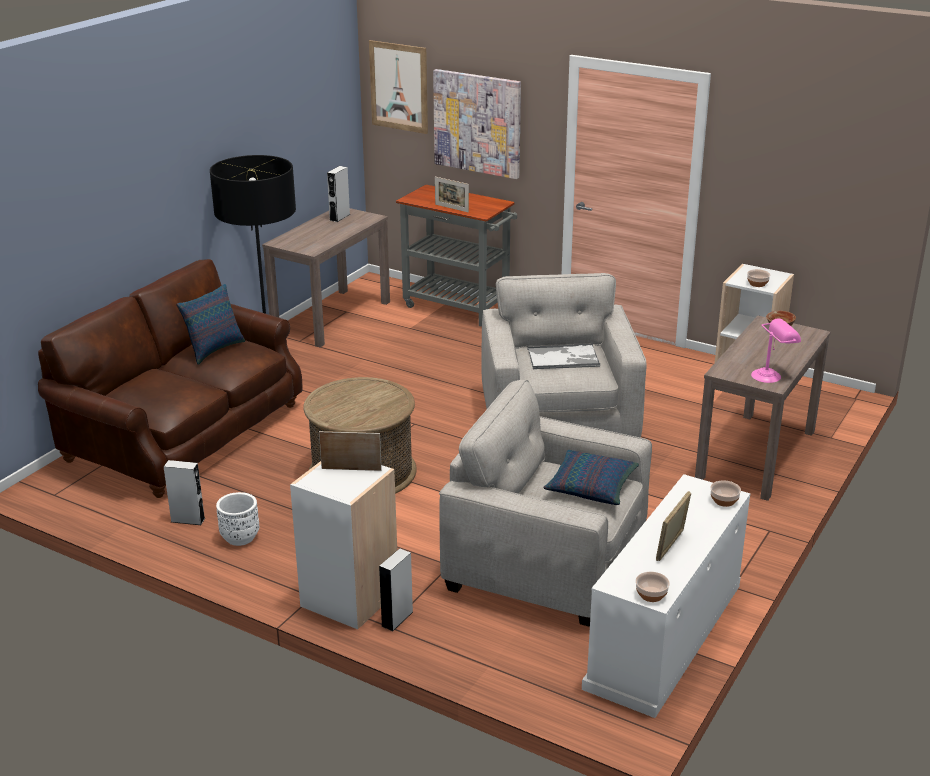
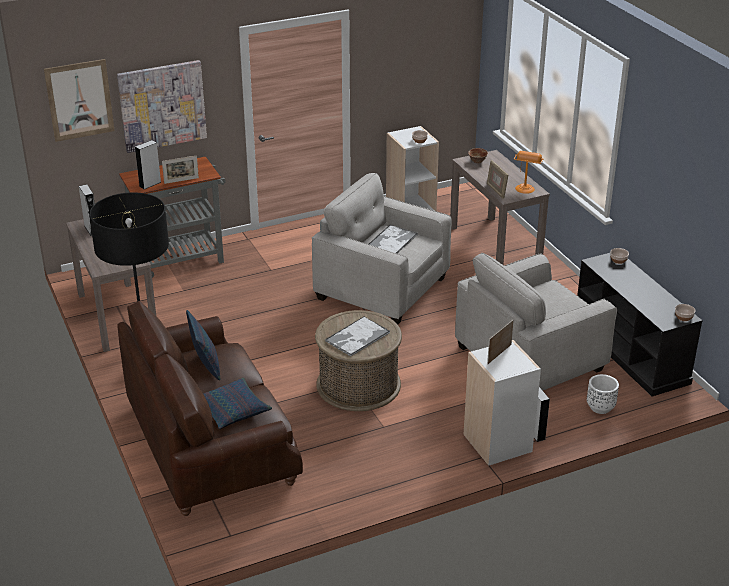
camera: 55 degrees left, 5 degrees up
(188, 520) = (338, 480): grey speaker -> grey speaker (150, 184)
(240, 537) = (385, 464): white planter -> white planter (600, 407)
(351, 404) = (357, 337): none -> tray
(591, 486) = (549, 294): blue pillow -> blue pillow (232, 410)
(664, 636) = (629, 351): white tv stand -> black tv stand
(671, 546) = (646, 293): picture frame -> picture frame (496, 191)
(771, 374) = (525, 187): pink table lamp -> orange table lamp

